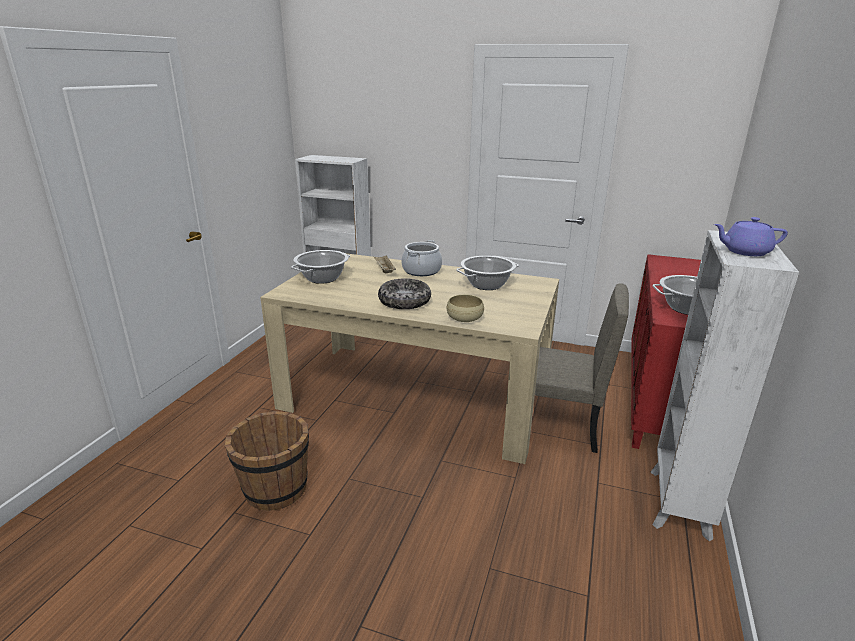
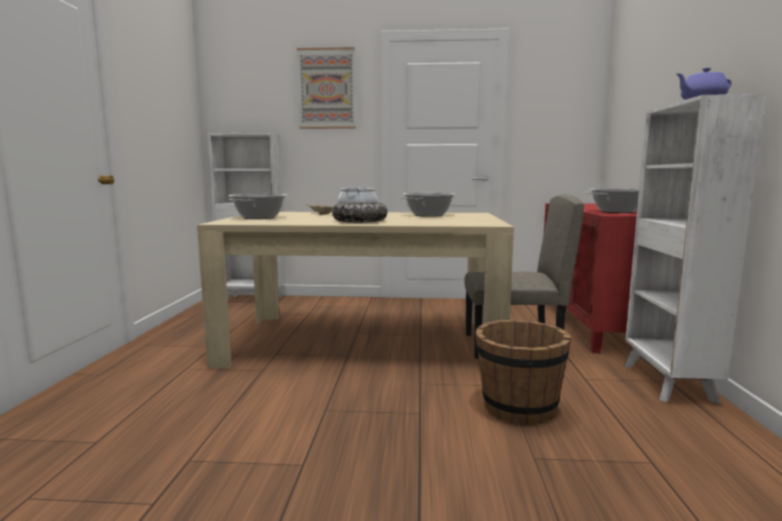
camera: 15 degrees left, 15 degrees down
(275, 489) = (236, 431): brown bucket -> brown bucket (518, 408)
(415, 109) = (327, 89): none -> picture
(464, 318) = (430, 223): beige bowl -> none

